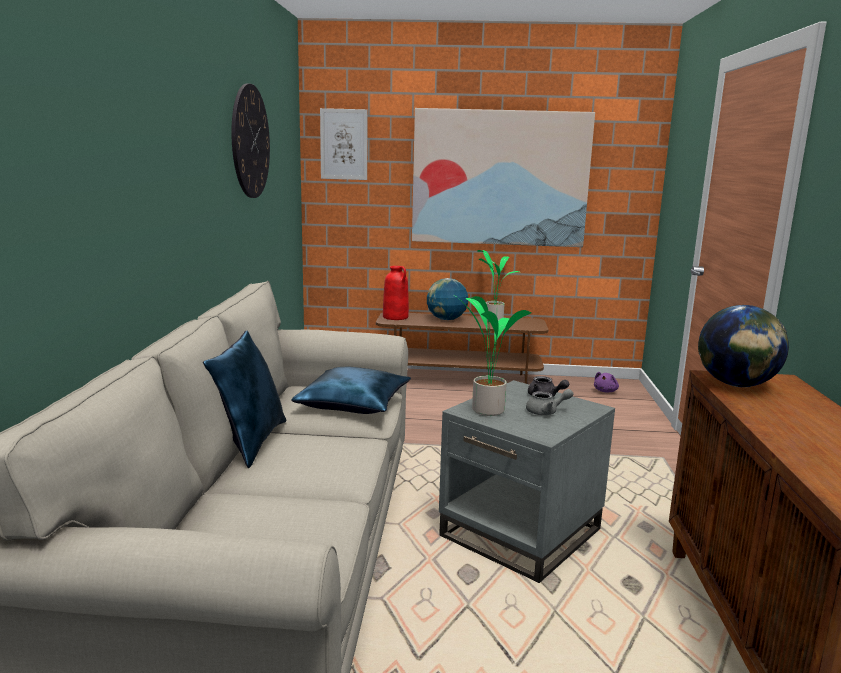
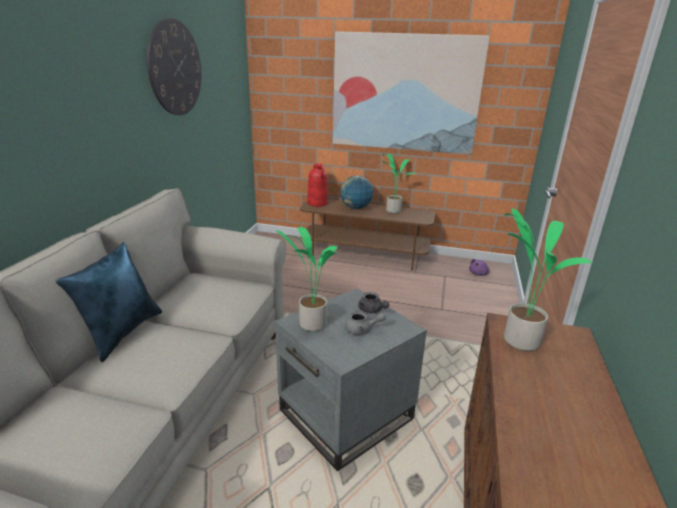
camera: 10 degrees right, 10 degrees up
(344, 144) = (280, 62): picture -> none
(354, 403) = (224, 297): blue pillow -> none
(736, 385) = (520, 339): globe -> potted plant

